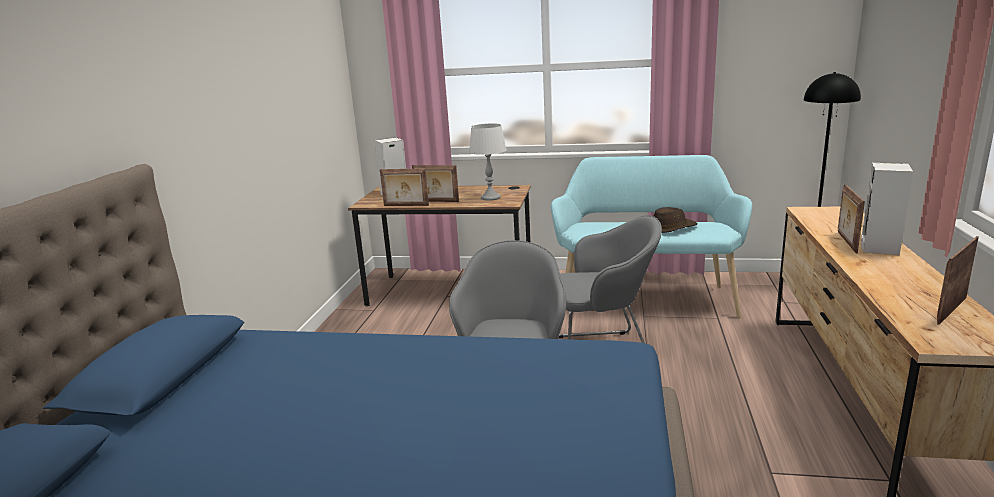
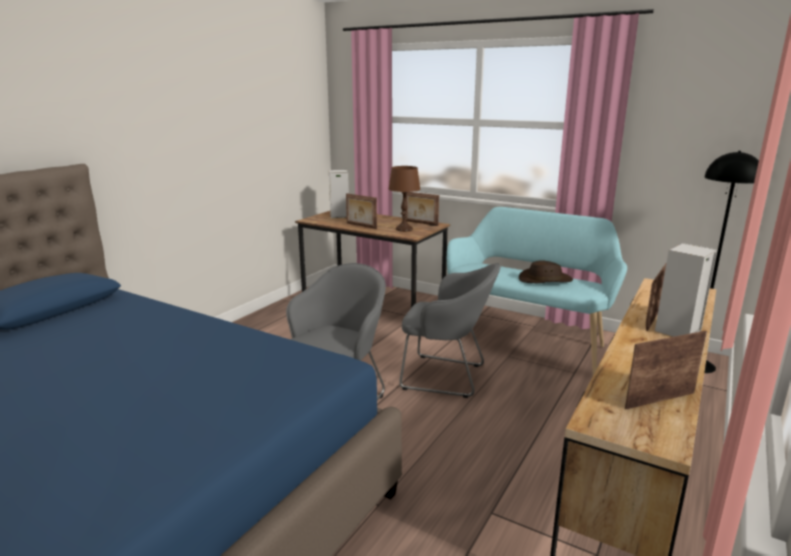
camera: 20 degrees right, 0 degrees up
(406, 206) = (335, 225): picture frame -> picture frame (420, 223)
(490, 198) = (404, 229): grey table lamp -> brown table lamp

